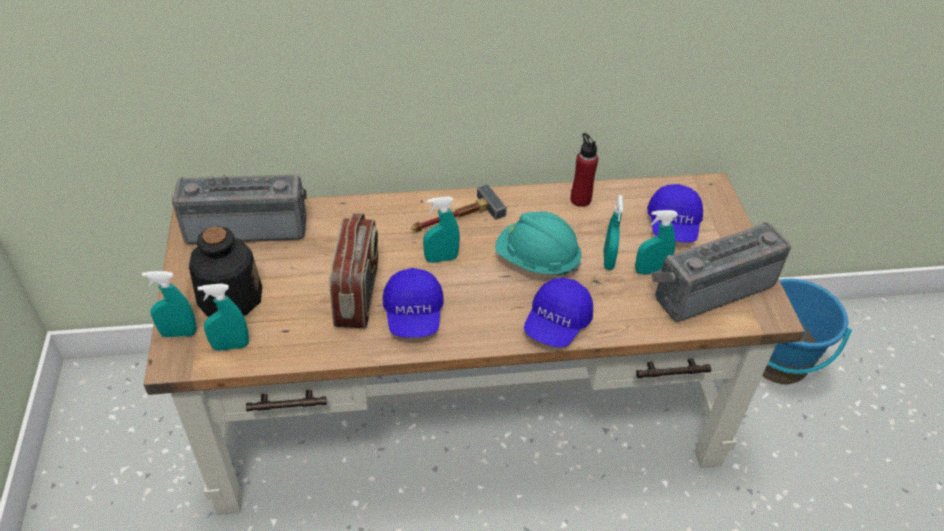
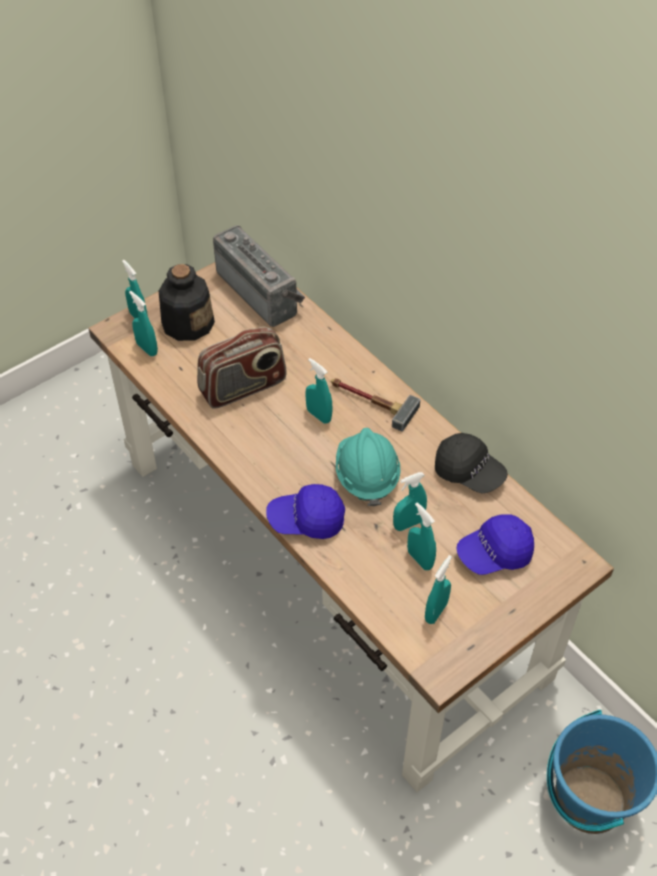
camera: 60 degrees right, 5 degrees up
(413, 315) = (248, 429): blue cap -> none
(580, 199) = (469, 472): red bottle -> black cap
(710, 287) = (436, 612): radio -> turquoise spray bottle

